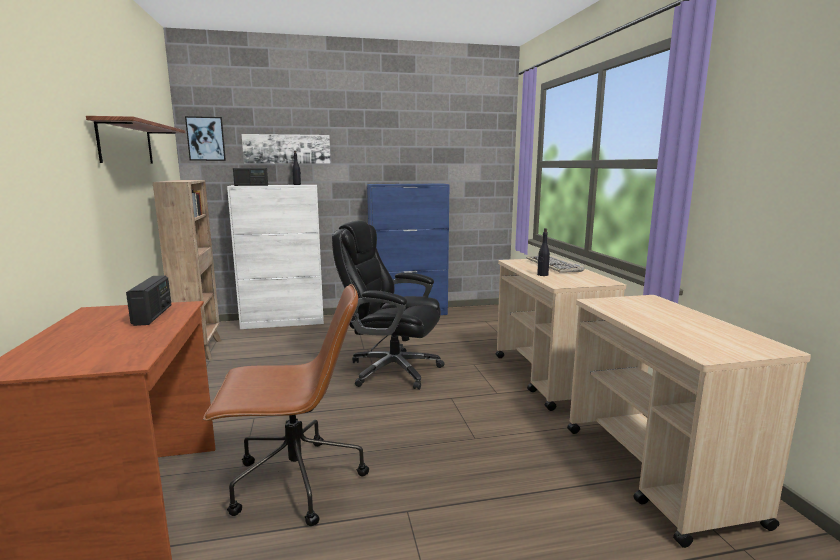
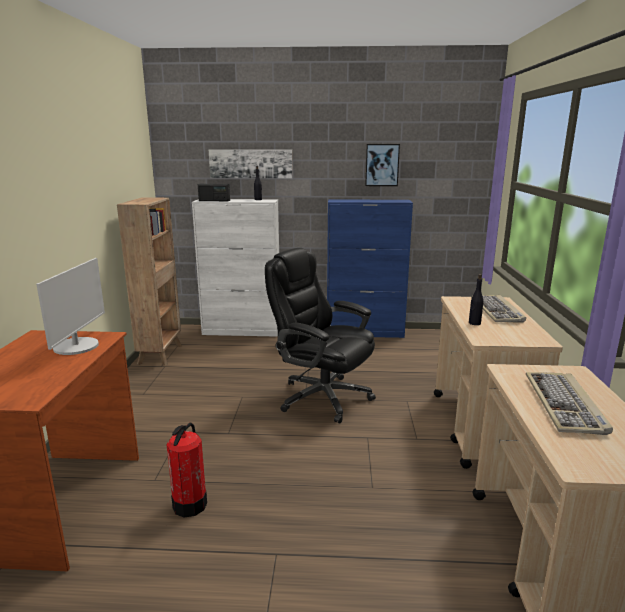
camera: 15 degrees right, 5 degrees up
(126, 143) = (90, 172): shelf -> none
(153, 315) = (77, 346): radio -> monitor
(206, 139) = (177, 154): picture -> picture (382, 165)
(294, 482) = (190, 505): brown office chair -> fire extinguisher
(661, 319) = (565, 405): none -> keyboard

